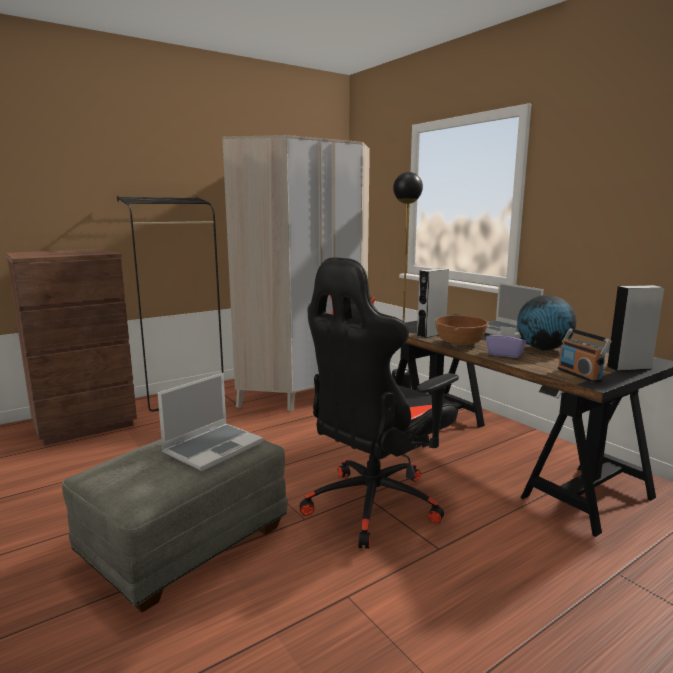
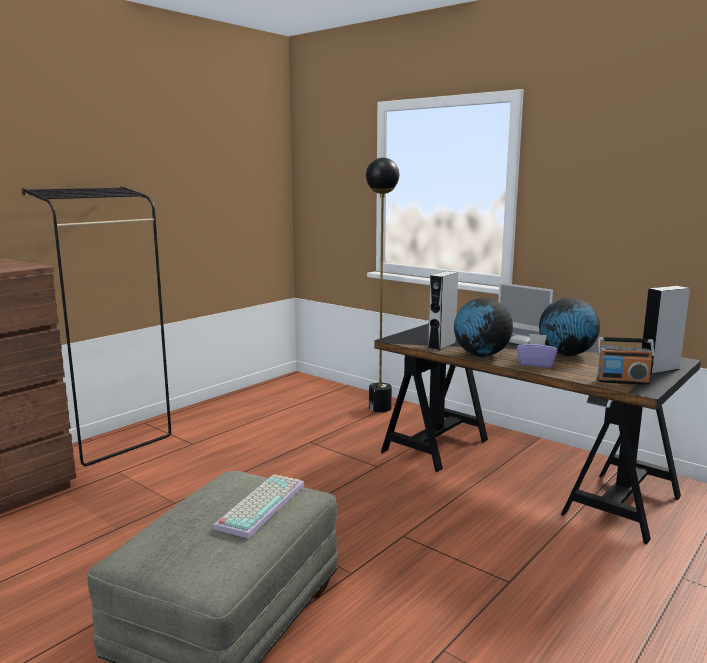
camera: 15 degrees left, 0 degrees up
(213, 447) = (260, 504): laptop -> keyboard
(302, 389) = (264, 417): beige wardrobe -> none
(380, 500) = (422, 539): black office chair -> none
(460, 344) = (481, 355): brown bowl -> globe
(579, 375) = (622, 381): radio -> radio turned 45 degrees counterclockwise

